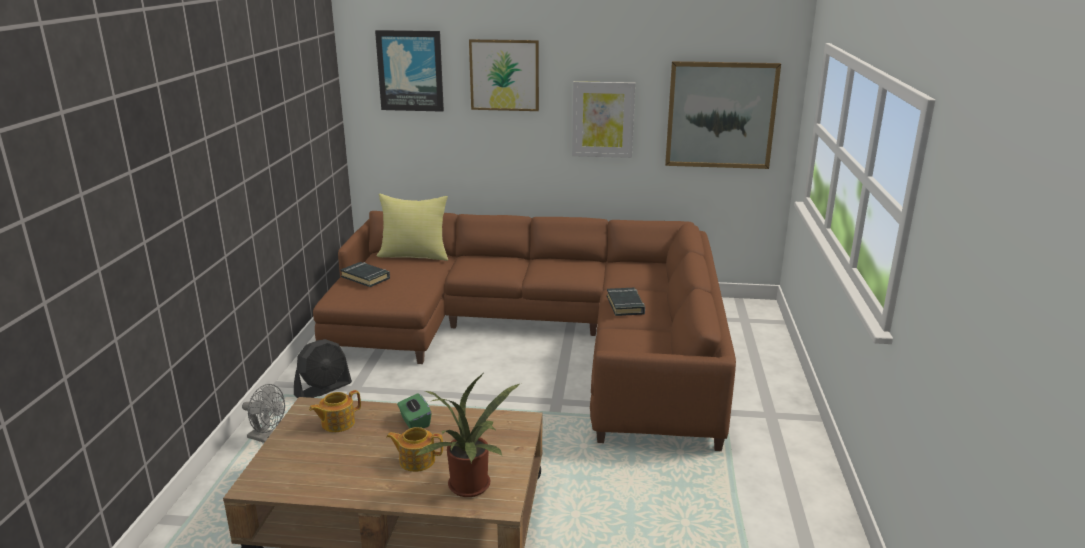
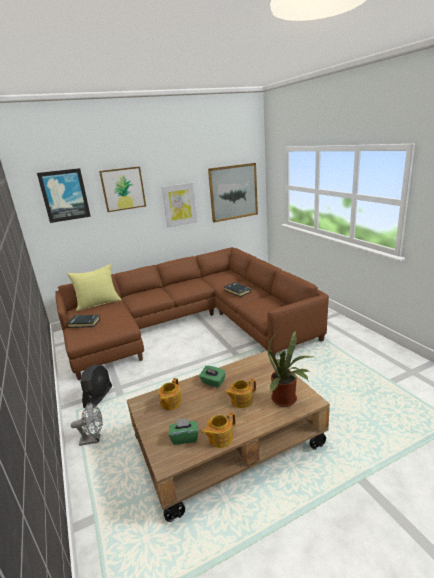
camera: 30 degrees left, 0 degrees up
(302, 469) = (184, 438): none -> green tissue box
(335, 490) = (220, 438): none -> teapot

